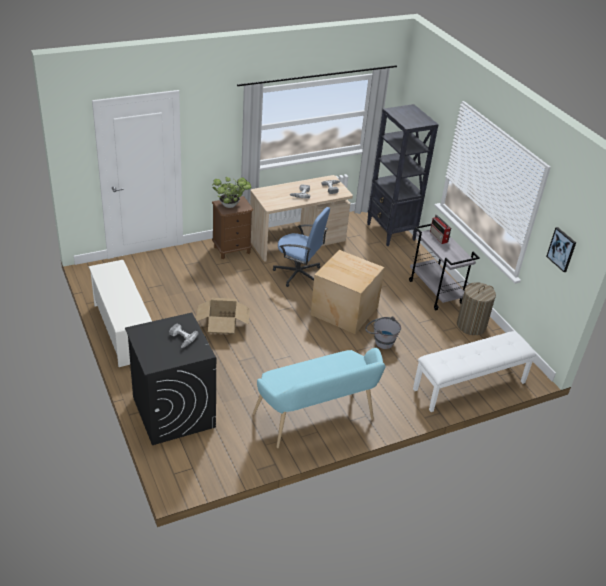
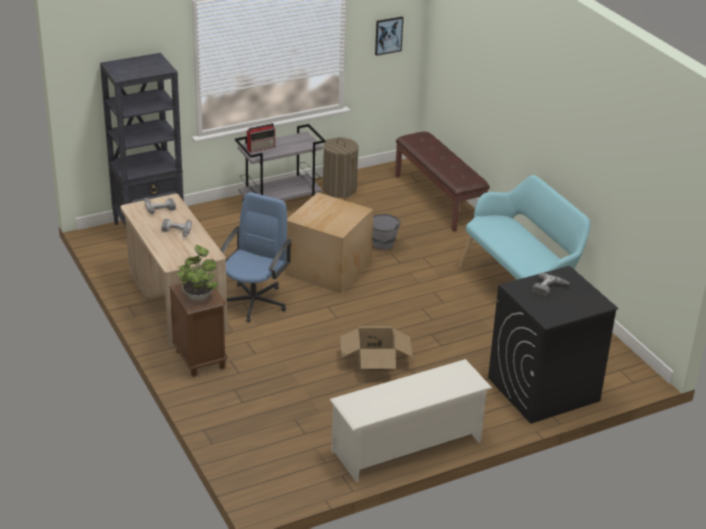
camera: 90 degrees left, 5 degrees down
(469, 386) = (439, 199): white bench -> brown bench

